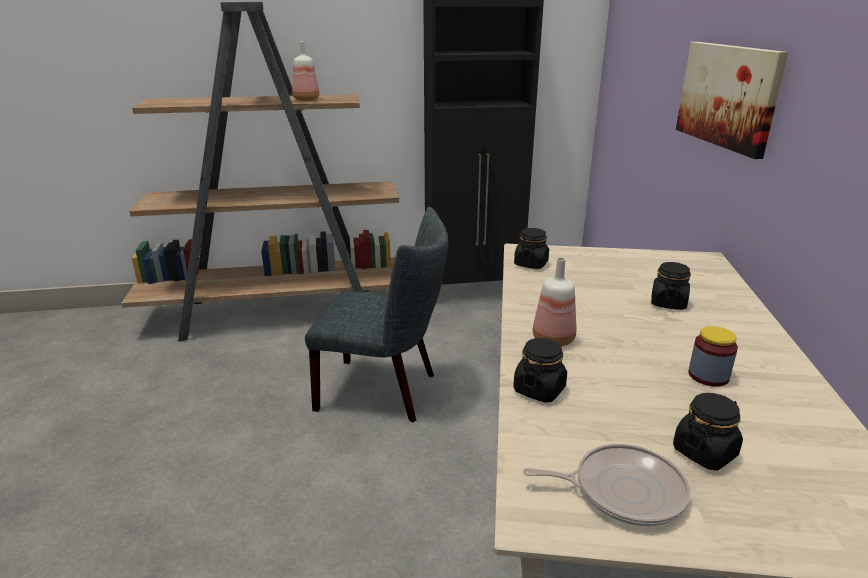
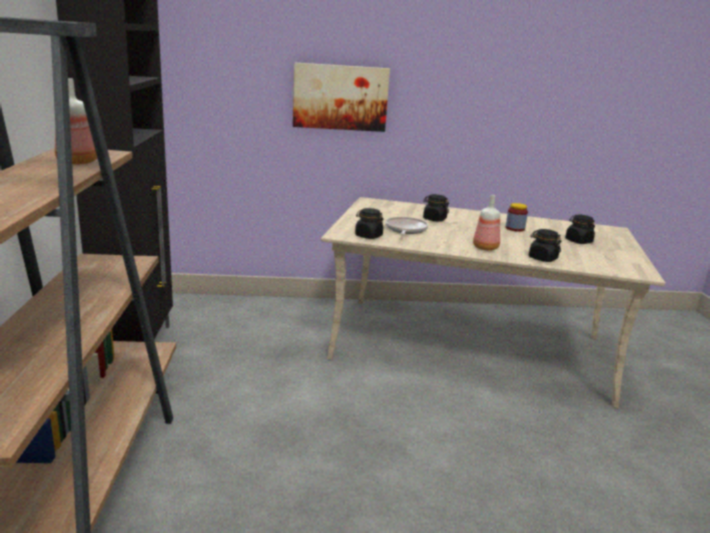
camera: 85 degrees left, 5 degrees down
(384, 391) = (315, 421): grey chair -> none
(622, 490) = (614, 257): frying pan -> frying pan (405, 230)

